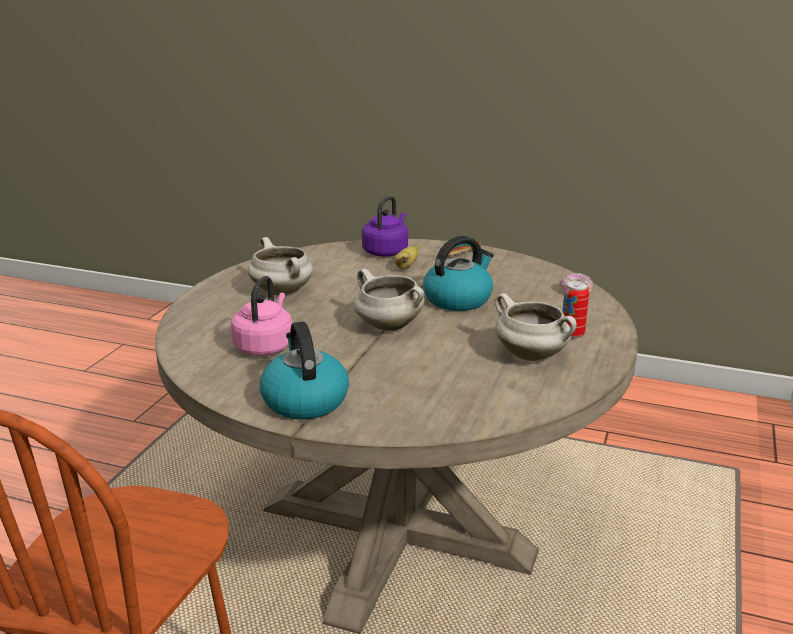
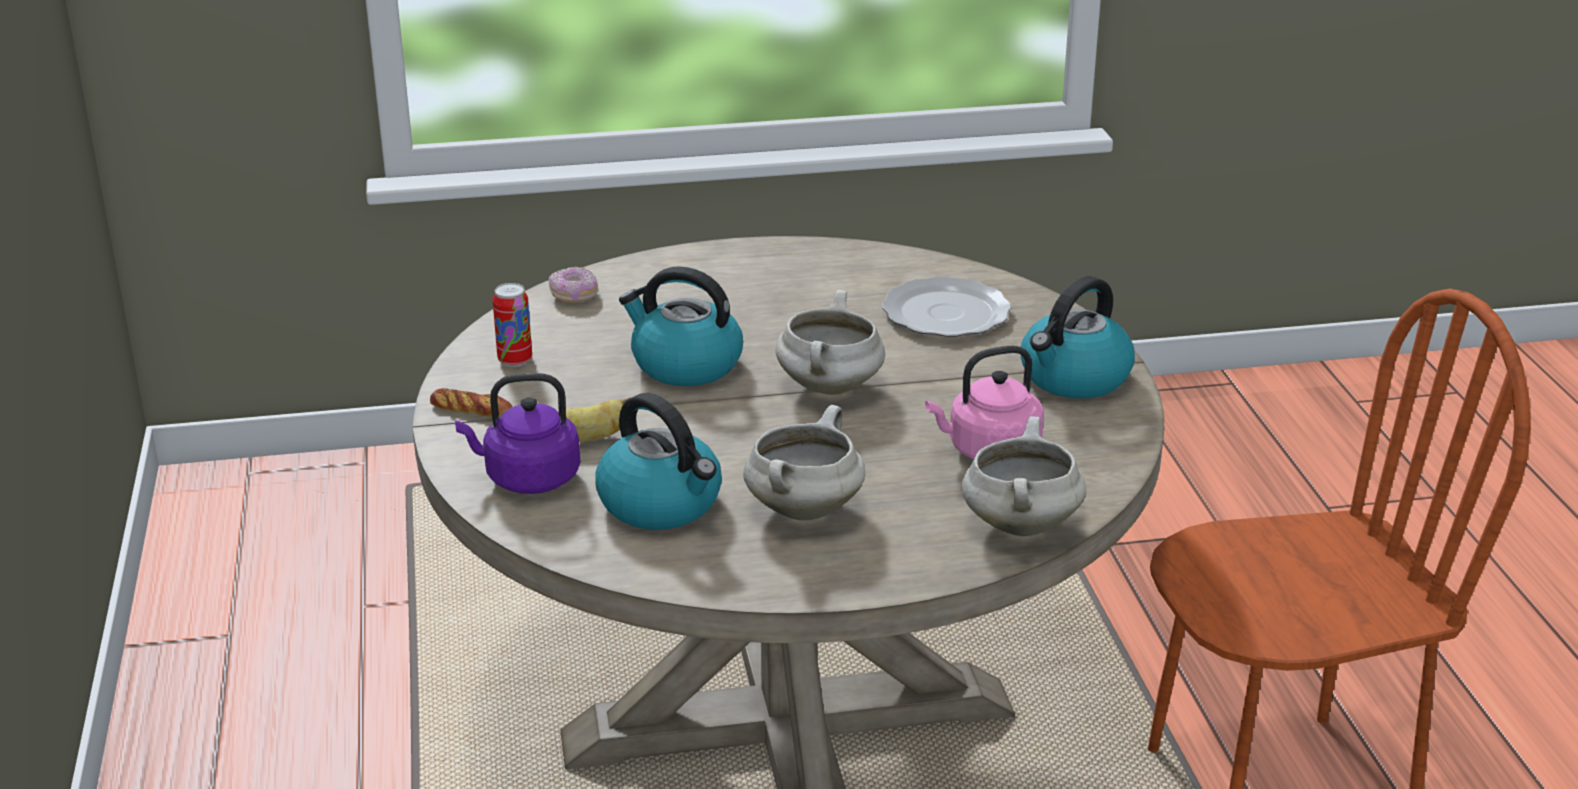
camera: 120 degrees left, 5 degrees up
(329, 268) = (662, 504): none -> kettle
(445, 389) = (947, 312): none -> plate
(532, 356) = (809, 285): white cooking pot -> white cooking pot (1019, 524)
(572, 334) = (723, 275): can -> can (515, 360)

